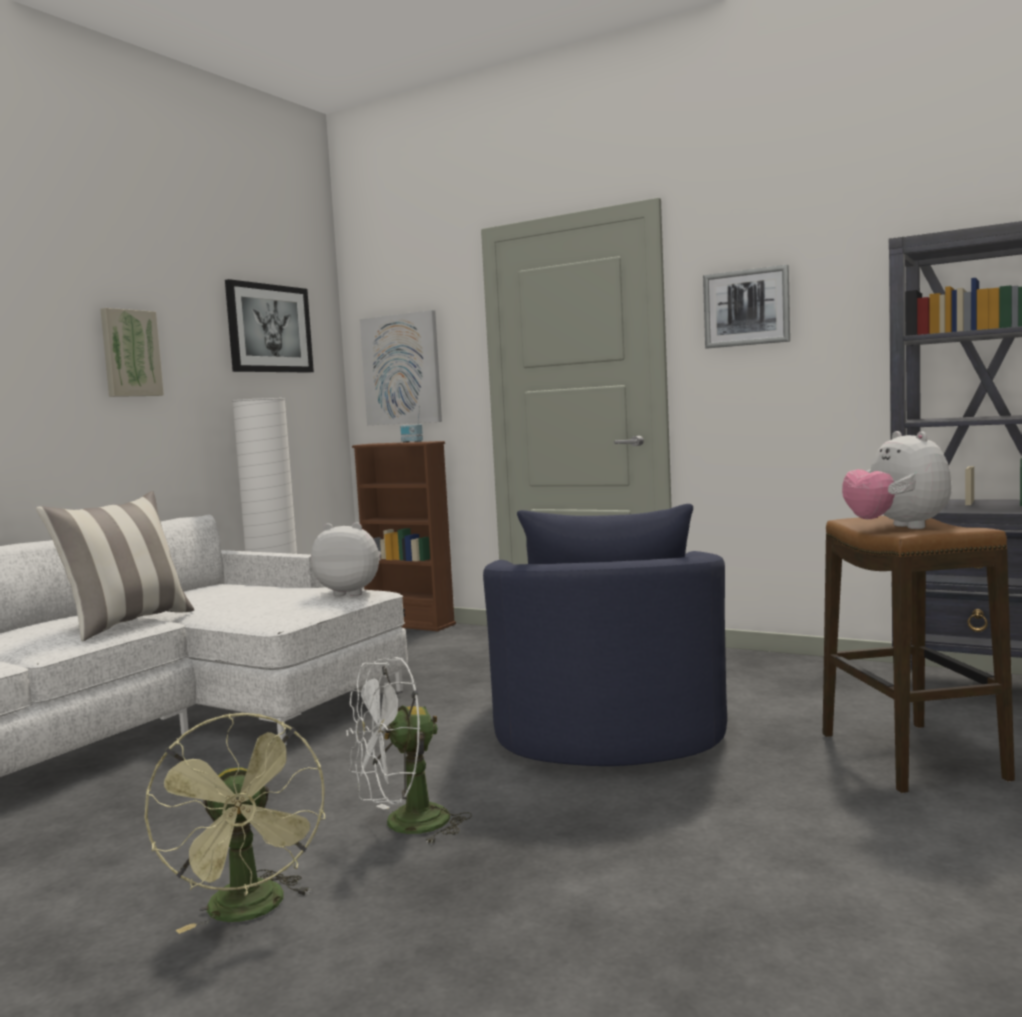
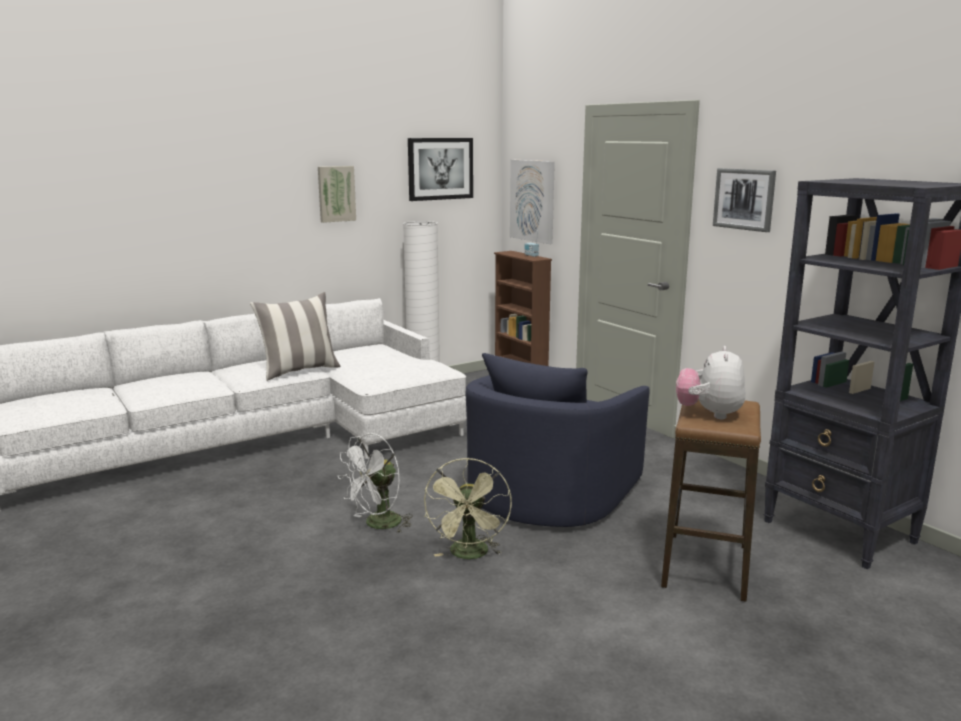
camera: 25 degrees right, 10 degrees up
(251, 911) = (273, 549): green fan -> green fan (470, 555)
(351, 592) = (432, 370): plush toy -> none
(404, 826) = (377, 525): white fan -> white fan turned 45 degrees counterclockwise

